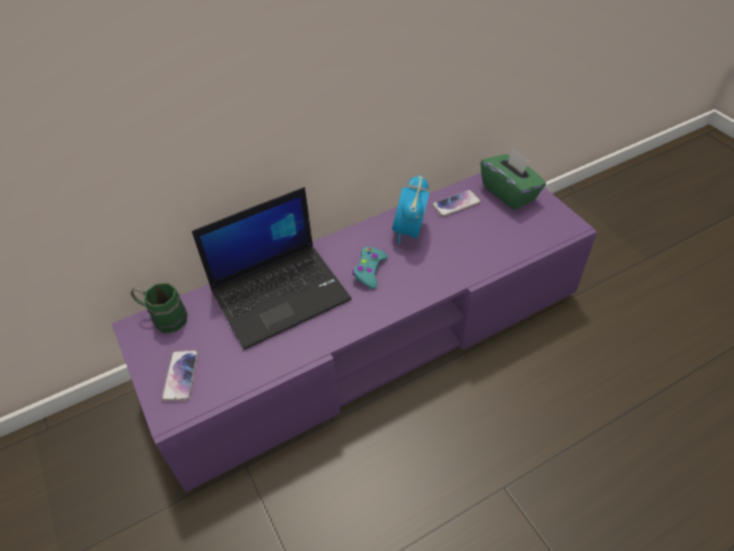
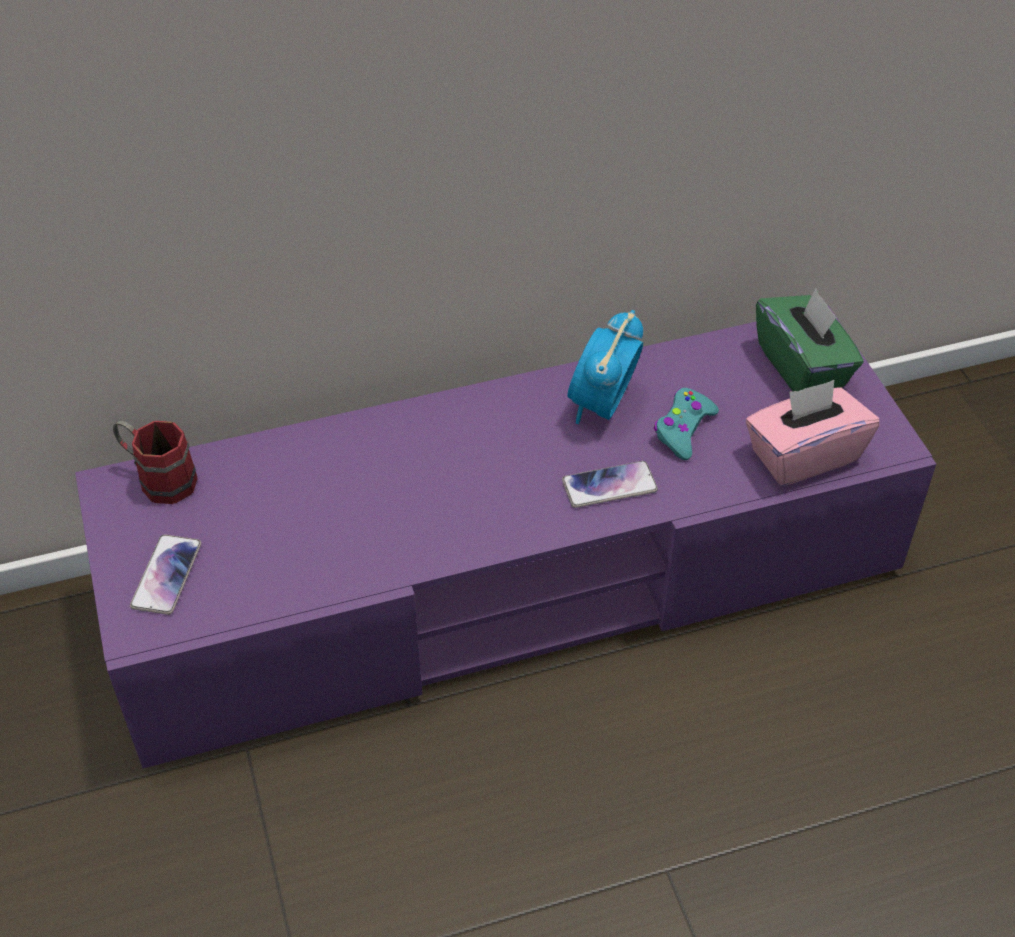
camera: 10 degrees right, 0 degrees up
(163, 318) = (158, 479): green mug -> red mug
(281, 293) = (356, 473): laptop -> none
(369, 271) = (513, 461): turquoise game controller -> turquoise game controller (683, 429)
(456, 204) = (700, 370): phone -> phone (609, 486)
(526, 239) = (803, 455): none -> pink tissue box

